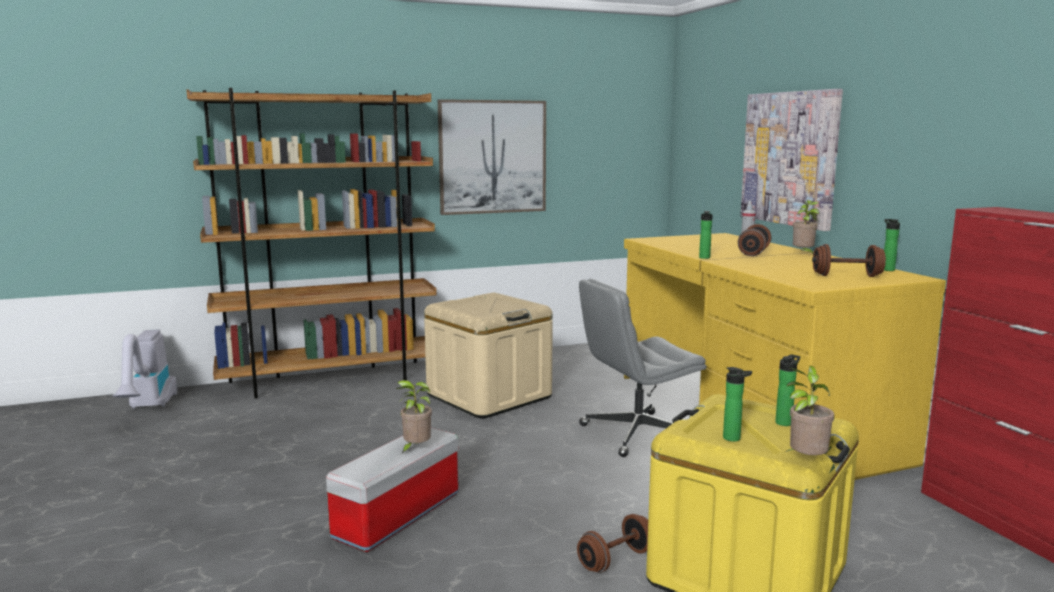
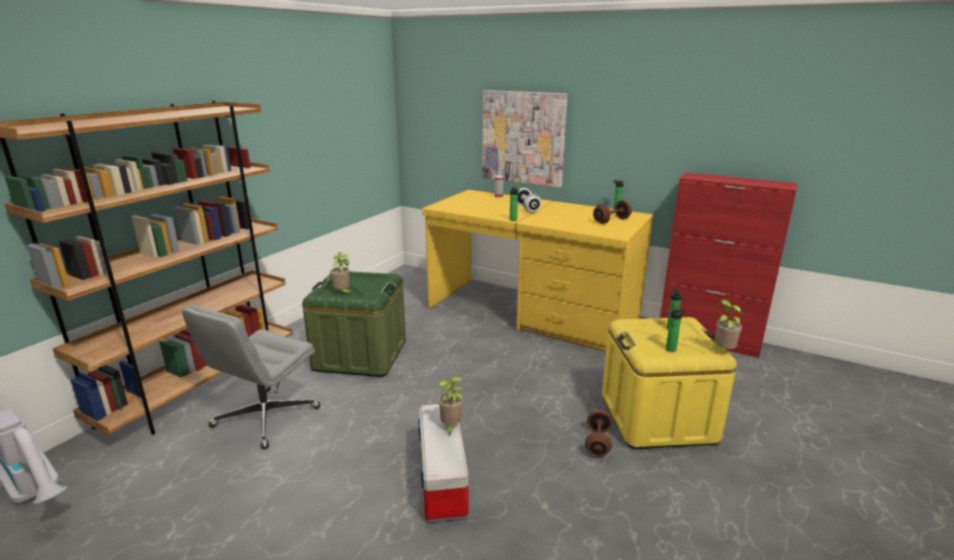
camera: 40 degrees left, 10 degrees up
(489, 396) = (360, 355): beige storage box -> green storage box
(492, 157) = (287, 150): picture -> none
(636, 434) = (493, 350): grey office chair -> grey office chair (265, 418)
(753, 253) = (527, 208): brown dumbbell -> white dumbbell
(803, 254) = (553, 204): potted plant -> potted plant (342, 293)

